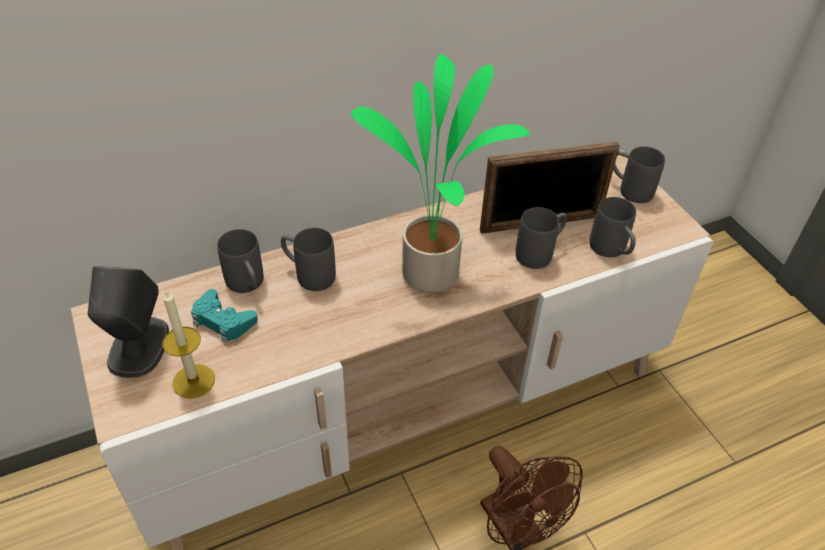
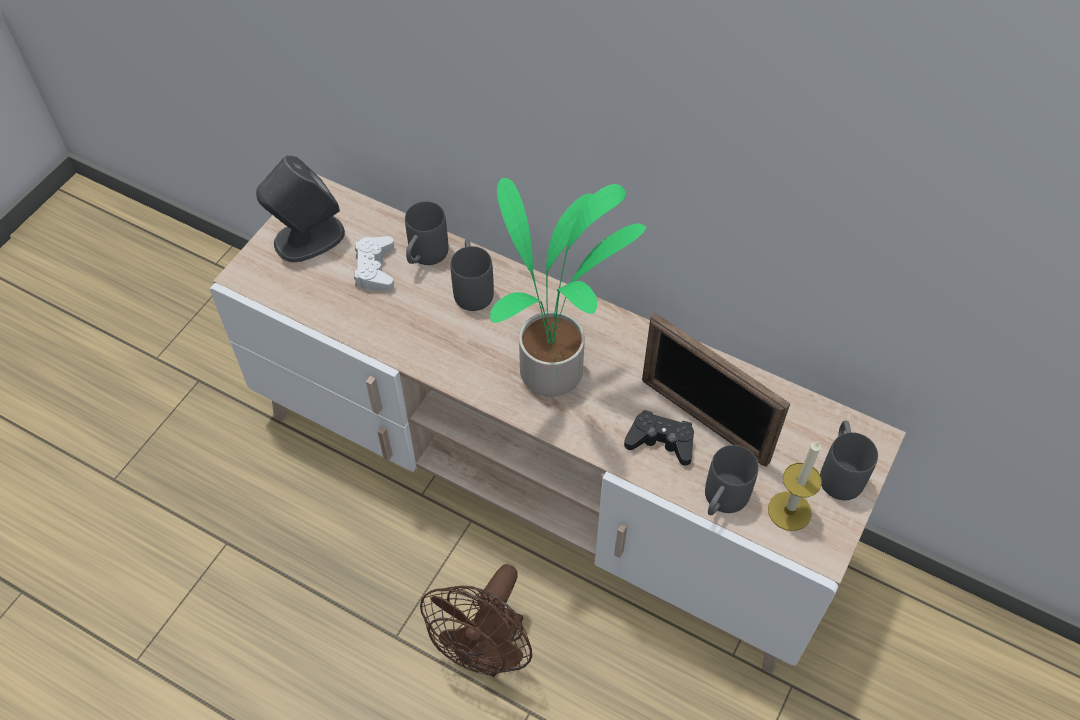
camera: 55 degrees right, 10 degrees up
(193, 381) = (305, 293): candle -> candle (789, 511)
(223, 321) = (375, 269): turquoise game controller -> white game controller
(540, 252) = (661, 441): grey mug -> black game controller

